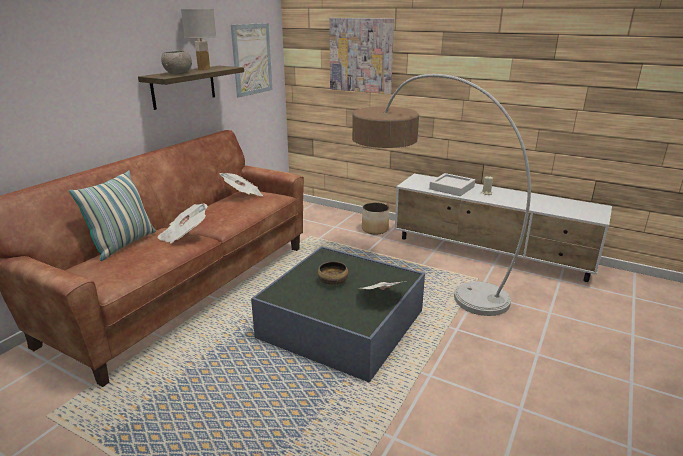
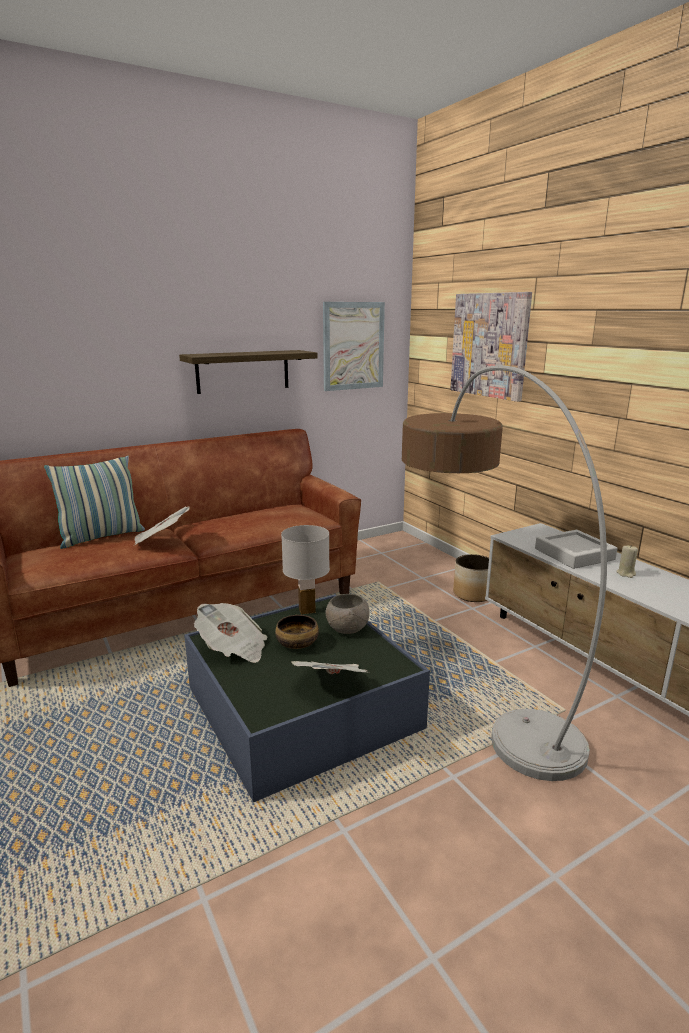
camera: 30 degrees right, 5 degrees down
(178, 73) = (224, 354): grey bowl -> grey bowl (348, 628)
(204, 69) = (266, 352): white table lamp -> white table lamp (307, 610)
(243, 195) = (279, 509): newspaper -> newspaper (233, 648)

